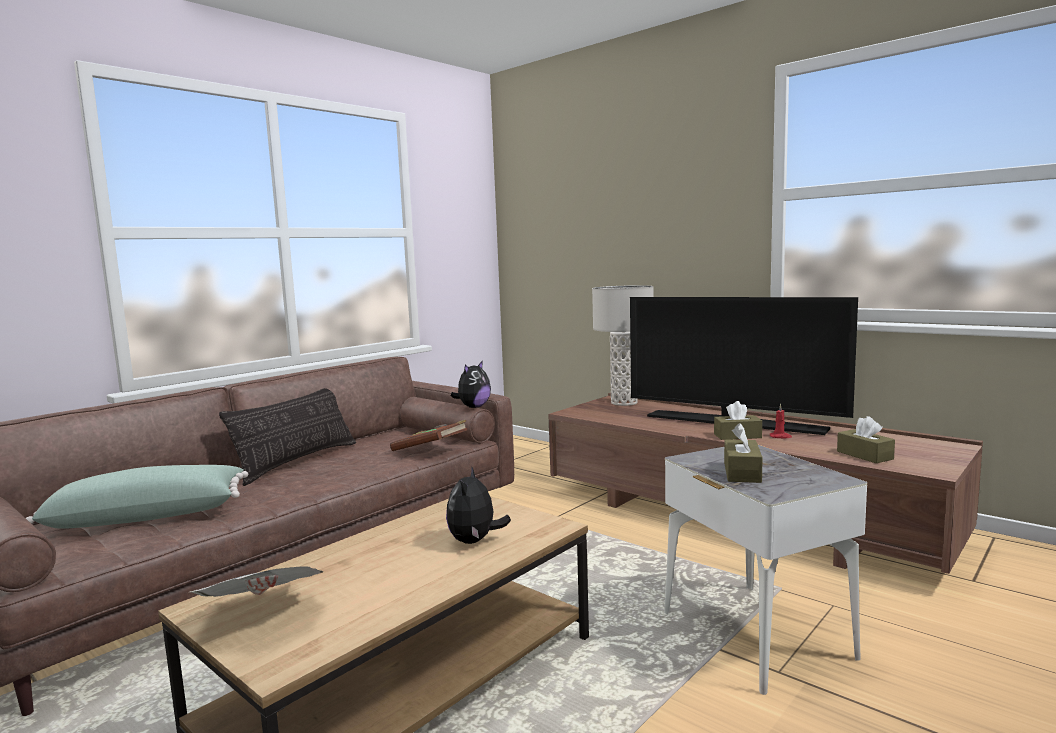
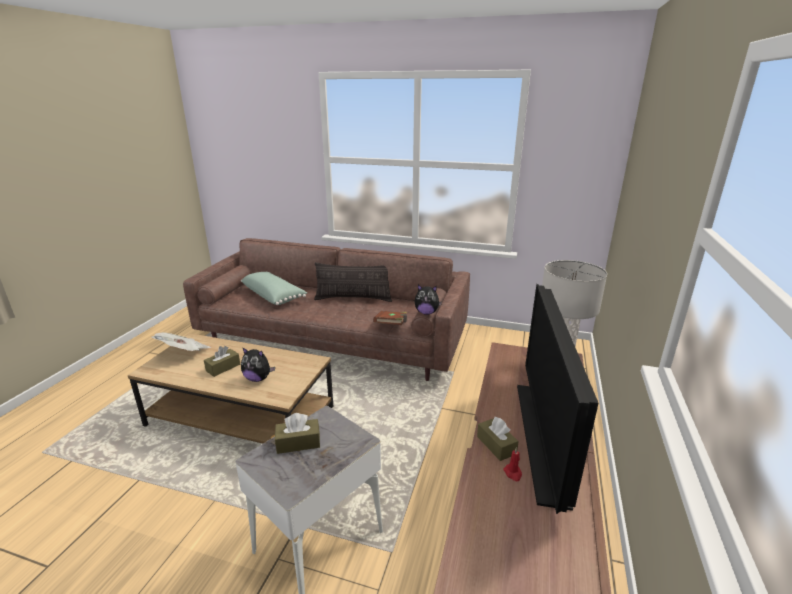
camera: 65 degrees right, 15 degrees up
(475, 541) = (258, 378): plush toy -> plush toy turned 150 degrees counterclockwise
(864, 455) = (484, 539): brown tissue box -> brown tissue box (223, 367)

